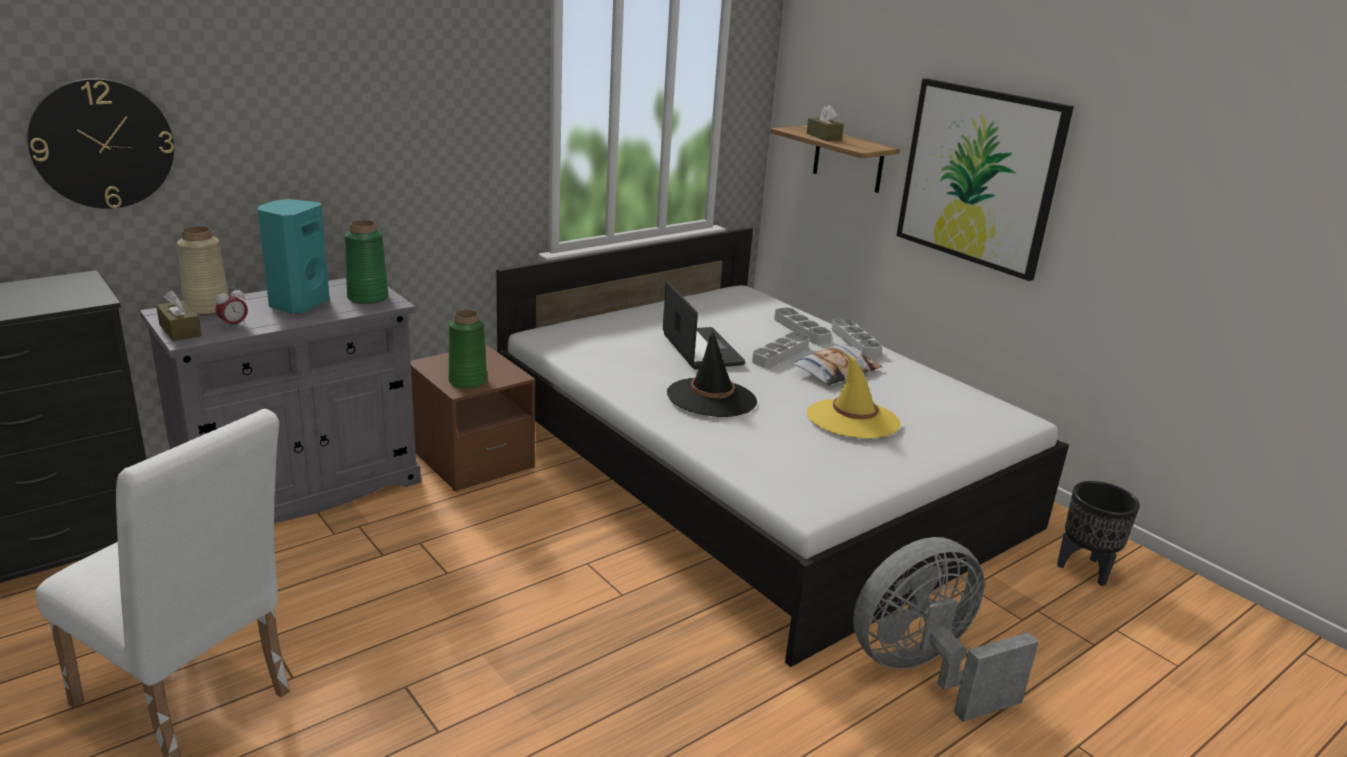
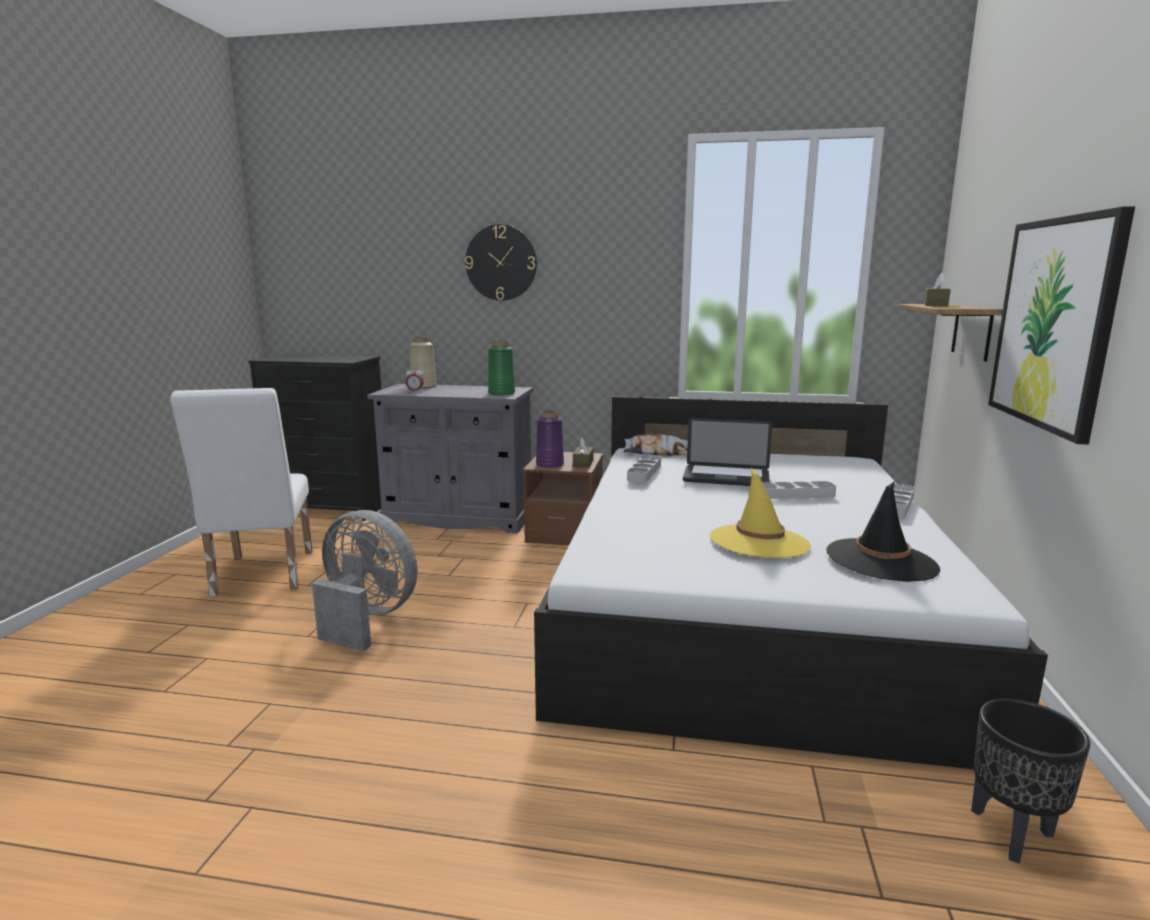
camera: 50 degrees right, 10 degrees down
(103, 144) = (390, 286): wall clock -> wall clock (501, 263)
(180, 330) = (390, 390): brown tissue box -> brown tissue box (583, 463)
(297, 304) = (462, 390): turquoise speaker -> none
(467, 381) = (549, 464): green vase -> purple vase
(702, 350) = (726, 477): laptop -> laptop turned 75 degrees clockwise
(711, 398) = (668, 501): black hat -> black hat (881, 560)
(801, 330) = (857, 488): grey tray -> grey tray (644, 472)
(835, 371) = (824, 516): pillow -> pillow (656, 452)
(923, 672) = (633, 790): grey fan -> grey fan (366, 619)

